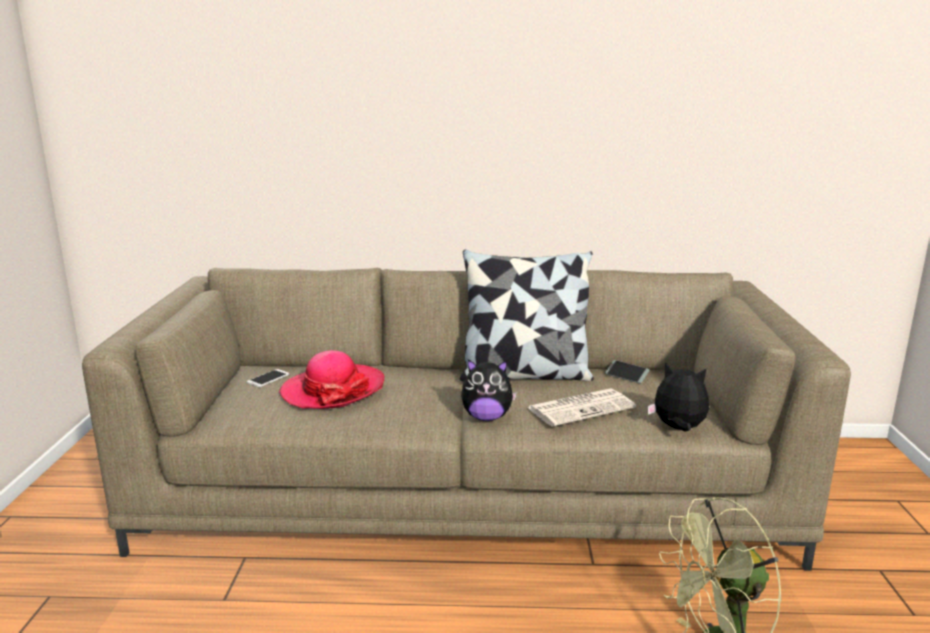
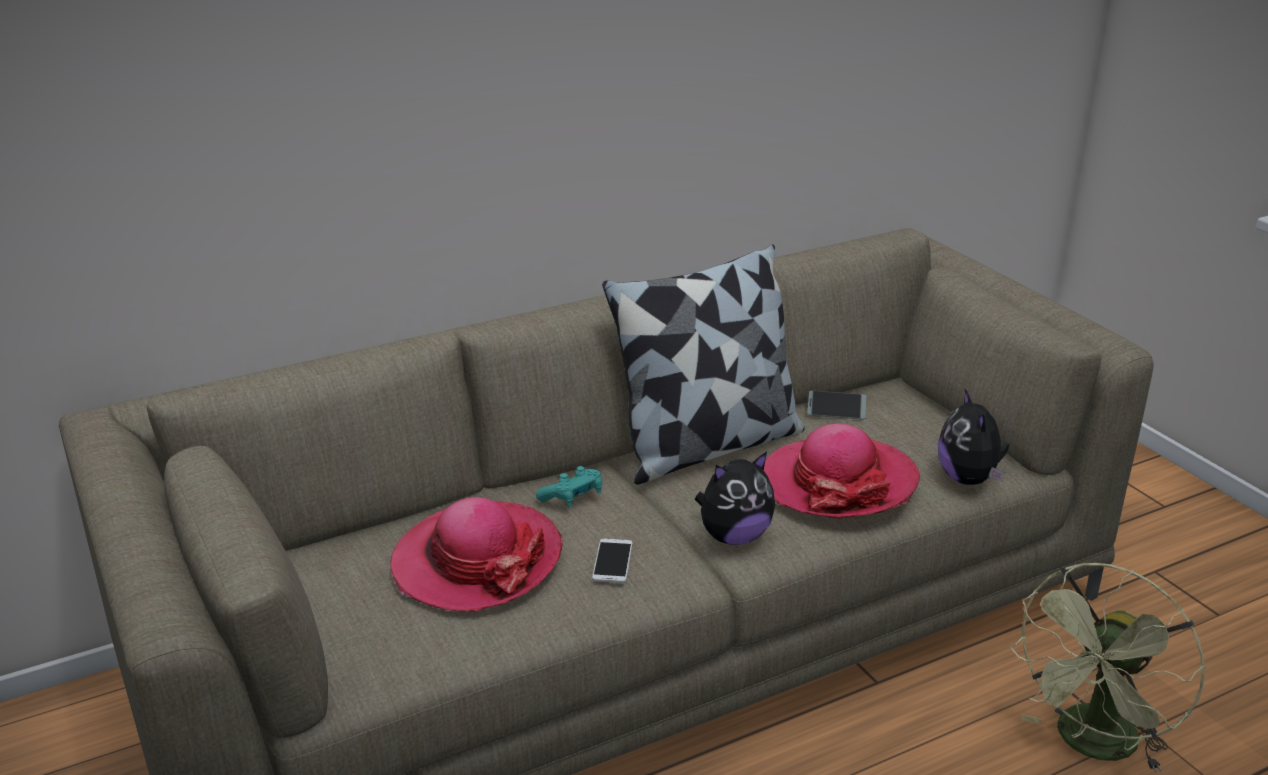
camera: 30 degrees left, 10 degrees up
(268, 378) = (343, 572): phone -> phone (612, 561)
(418, 377) = (573, 497): none -> turquoise game controller
(581, 408) = (838, 483): newspaper -> hat
(678, 429) = (969, 479): plush toy -> plush toy turned 90 degrees counterclockwise

